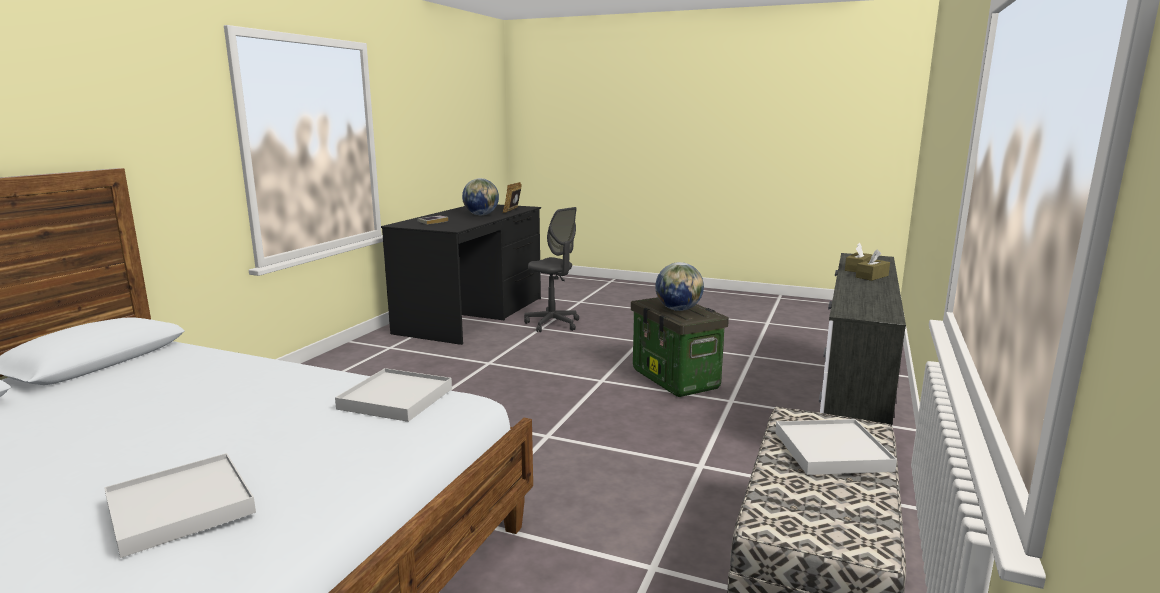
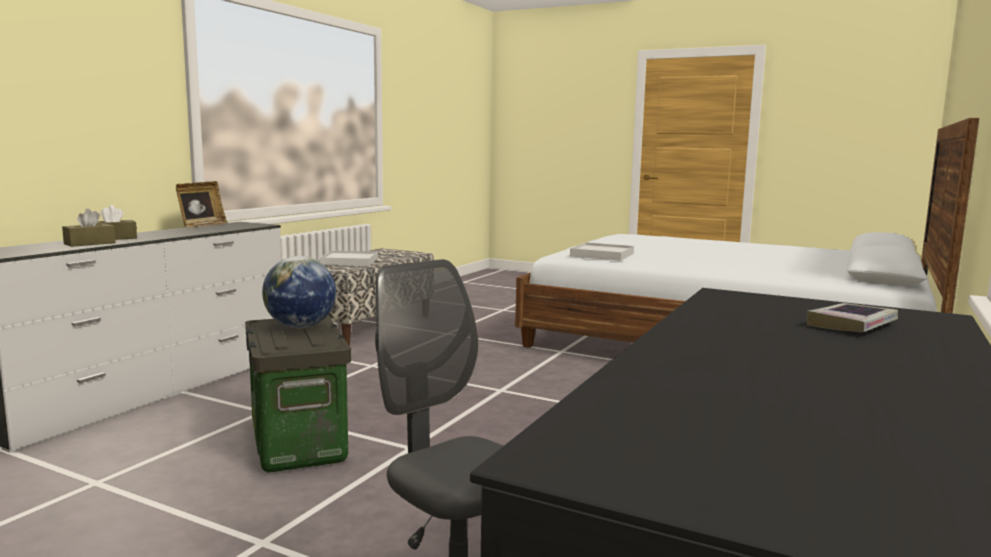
camera: 175 degrees left, 5 degrees down
(181, 507) = (652, 238): white tray -> none
(481, 215) = (749, 365): globe -> none
(513, 211) = (631, 401): picture frame -> picture frame (202, 226)

